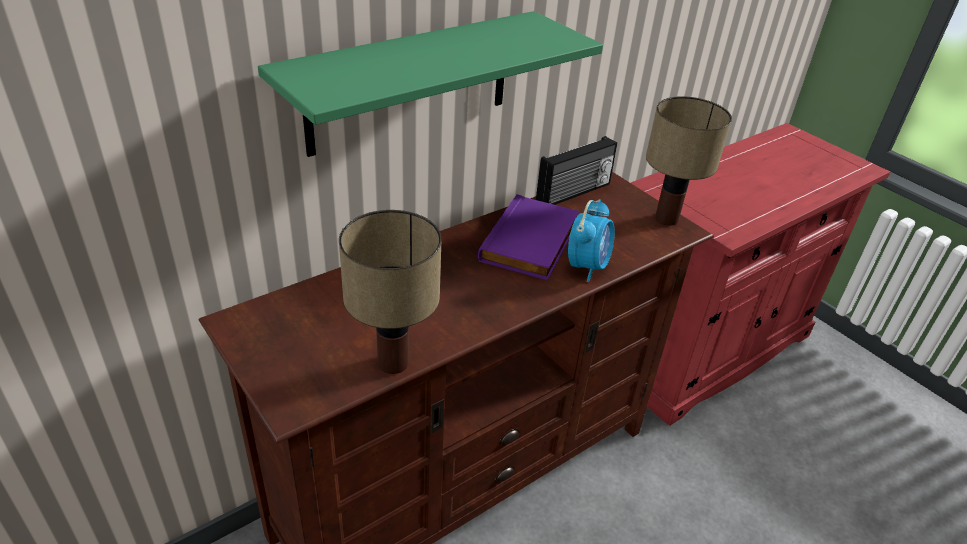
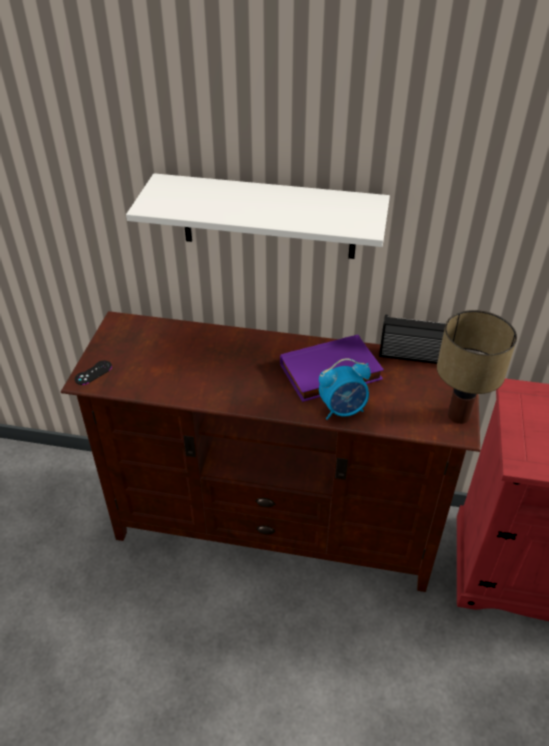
camera: 50 degrees right, 5 degrees up
(290, 392) = (93, 373): none -> black game controller
(393, 361) = (154, 390): table lamp -> none
(410, 83) = (268, 217): green shelf -> white shelf

